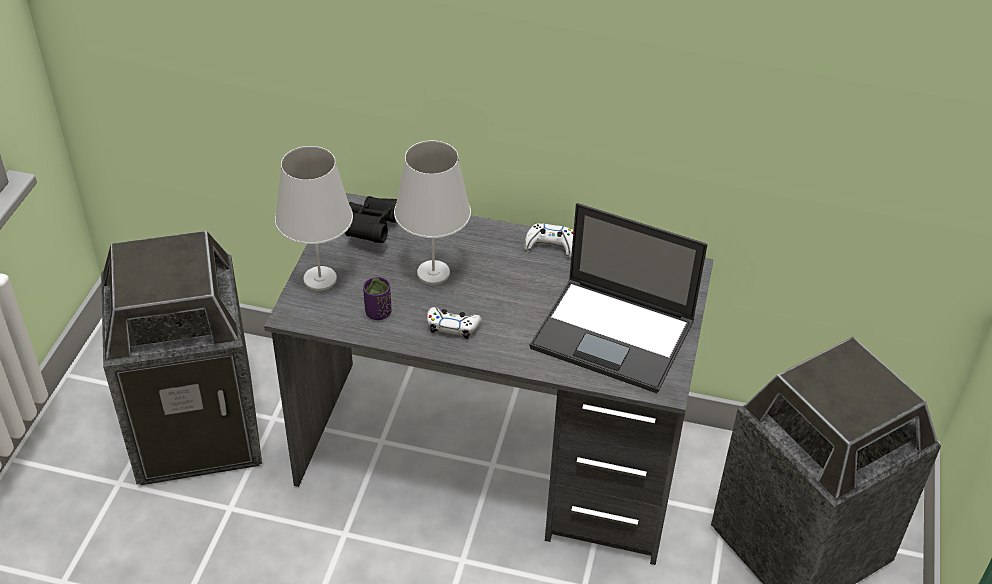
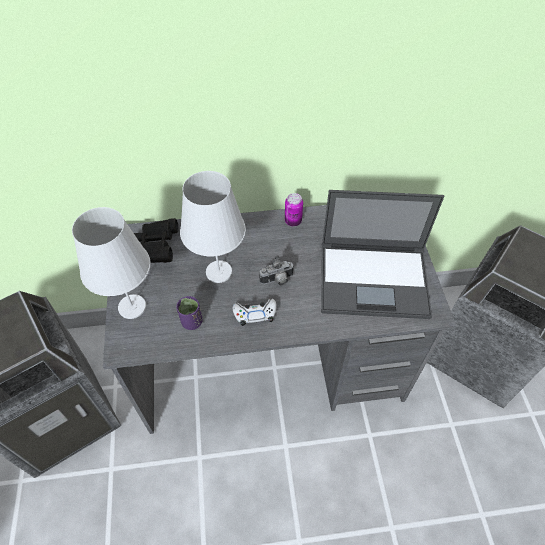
camera: 20 degrees left, 10 degrees up
(497, 301) = (277, 280): none -> camera
(550, 245) = (293, 221): white game controller -> can

